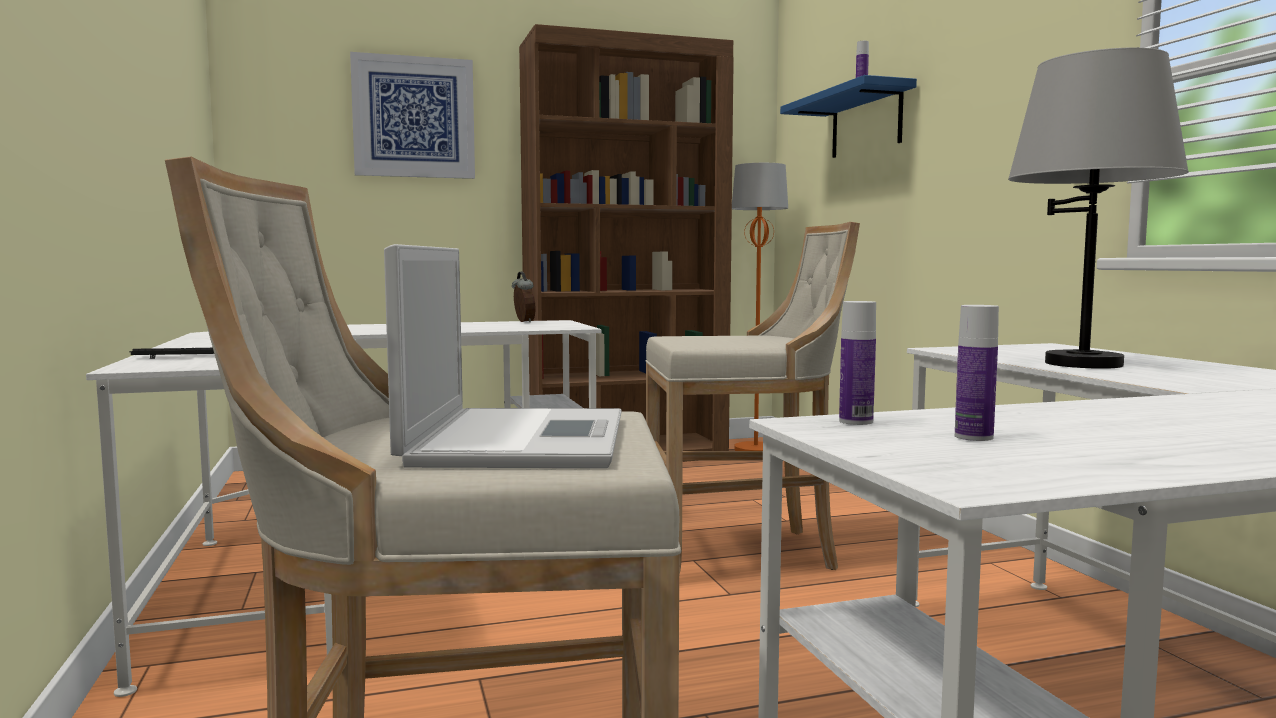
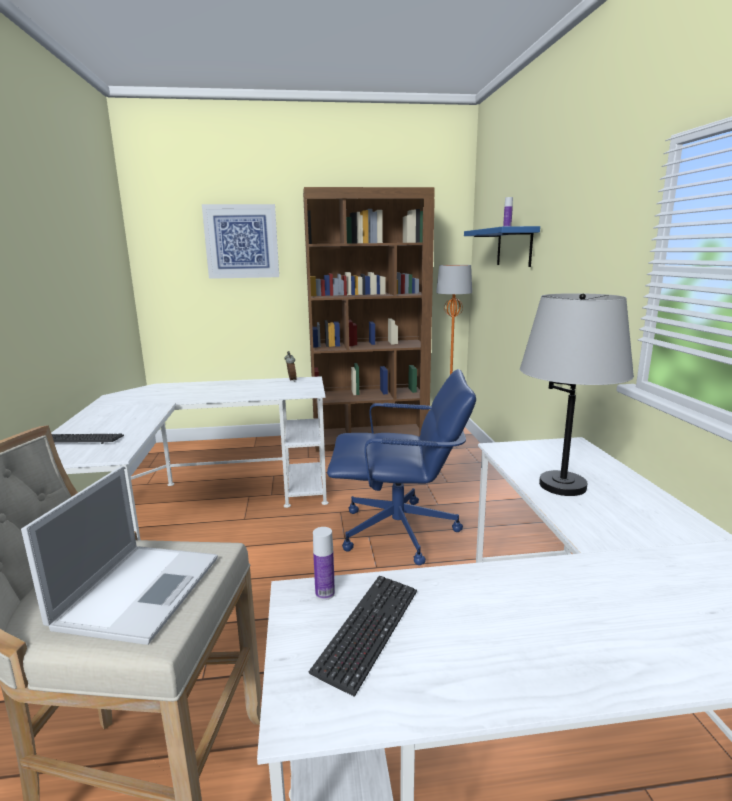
camera: 10 degrees right, 10 degrees up
(744, 553) = (400, 532): beige stool -> blue office chair
(973, 437) = (368, 631): bottle -> keyboard

